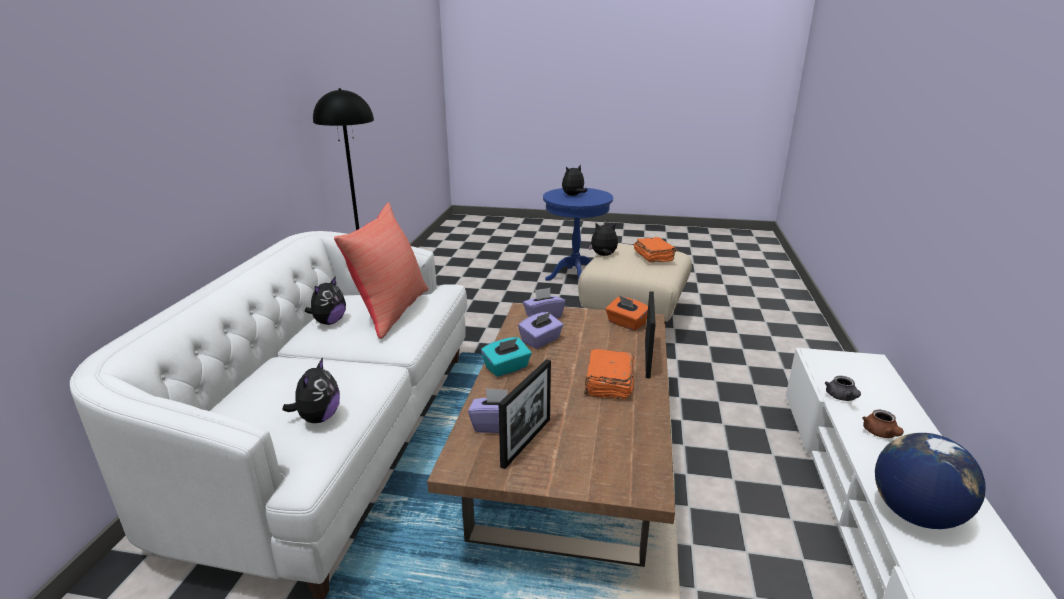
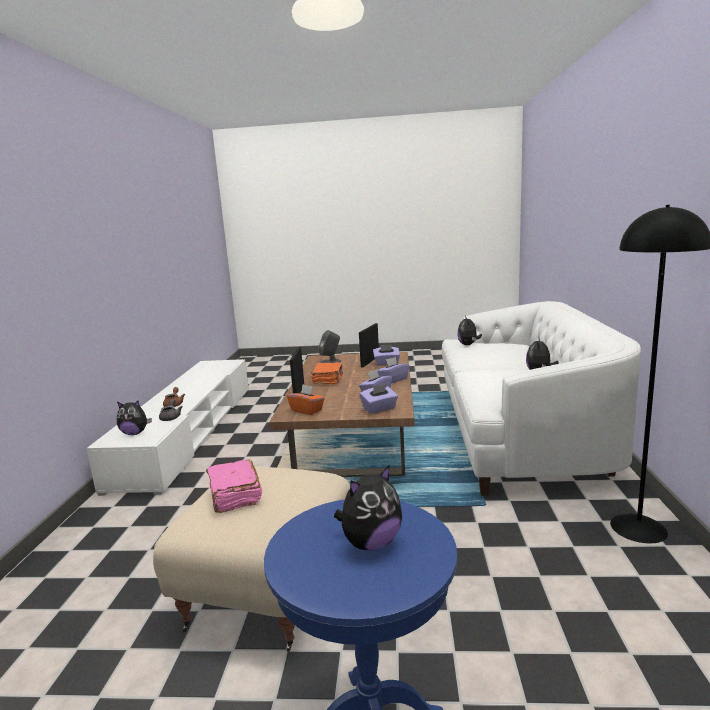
camera: 175 degrees right, 10 degrees down
(391, 311) = (502, 380): red pillow -> none
(507, 368) = (393, 380): turquoise tissue box -> purple tissue box
(603, 255) = (312, 499): plush toy -> plush toy (135, 433)
(611, 456) = (330, 362): none -> grey speaker
(653, 257) = (234, 496): orange book -> pink book
(914, 514) = (201, 384): globe -> none

